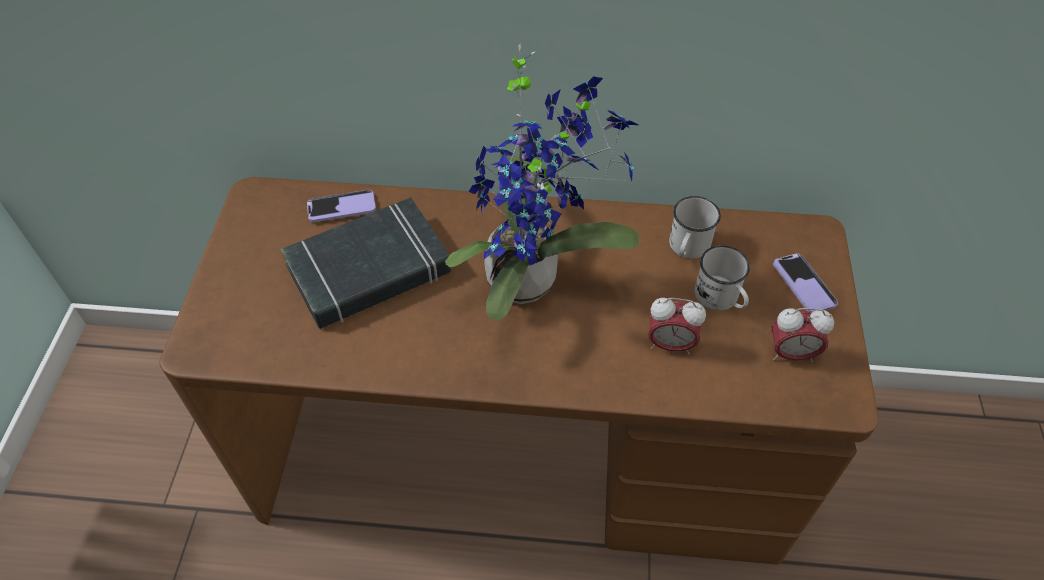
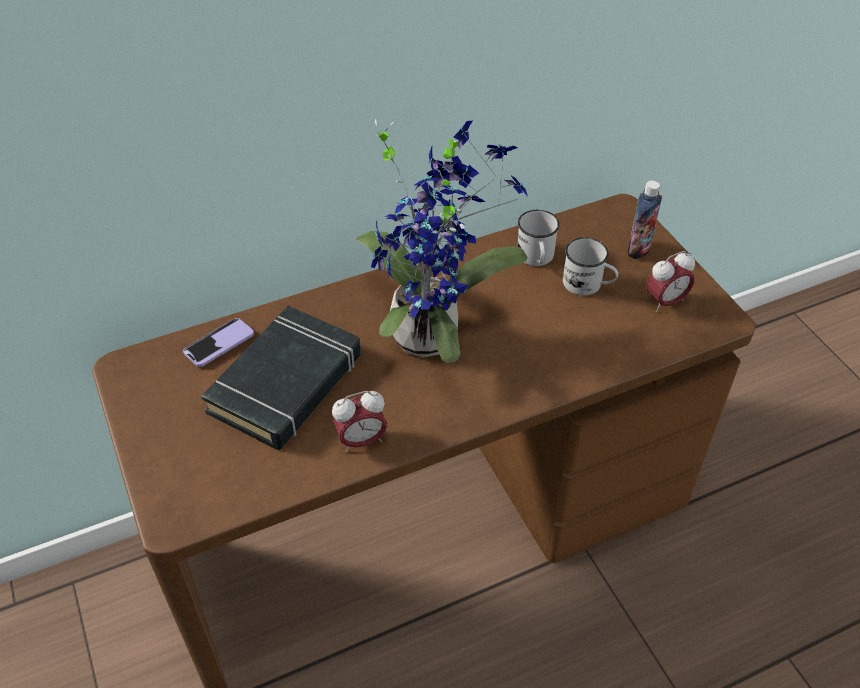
camera: 30 degrees left, 5 degrees down
(670, 344) = (575, 333): alarm clock -> alarm clock (361, 440)
(804, 285) = (638, 250): phone -> bottle

